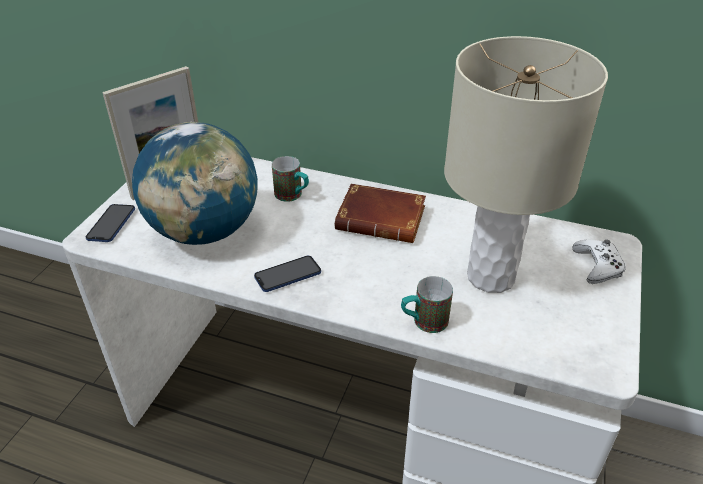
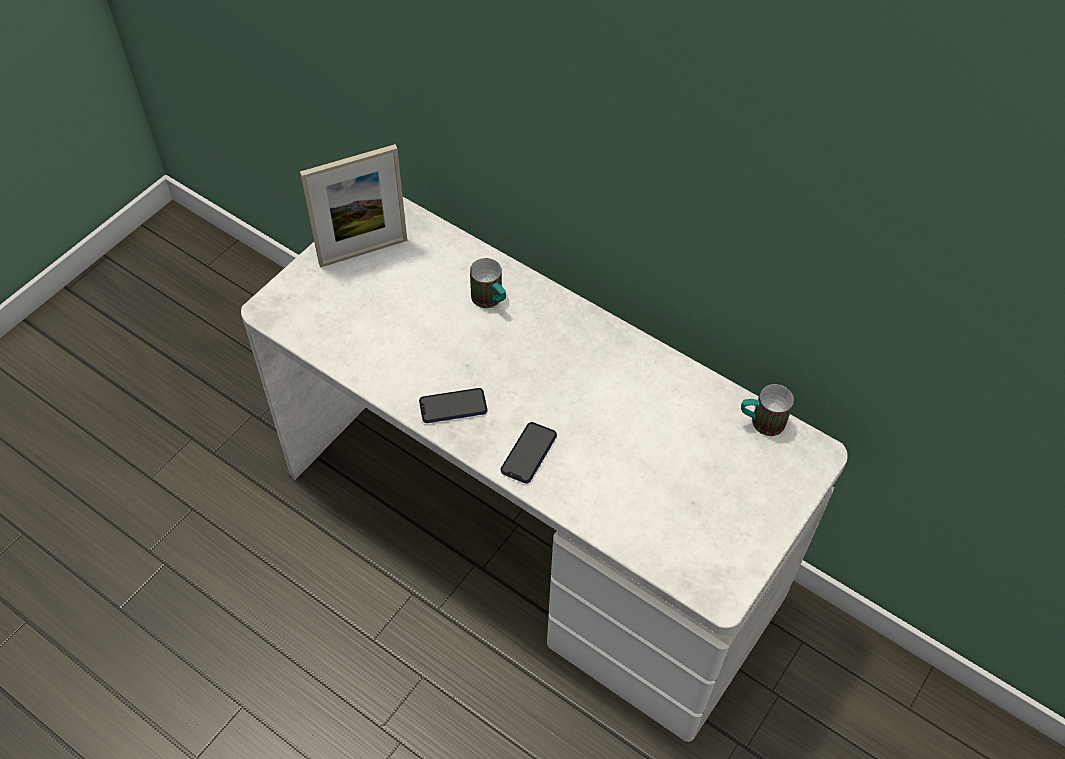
camera: 15 degrees right, 15 degrees up
(111, 224) = (293, 296): phone -> phone (528, 453)
(205, 231) = (385, 329): globe -> none
(383, 219) = (577, 358): brown book -> none
(423, 322) = (566, 497): mug -> mug (760, 422)
(491, 277) = (659, 461): beige table lamp -> none
(597, 266) = (779, 476): white game controller -> none

